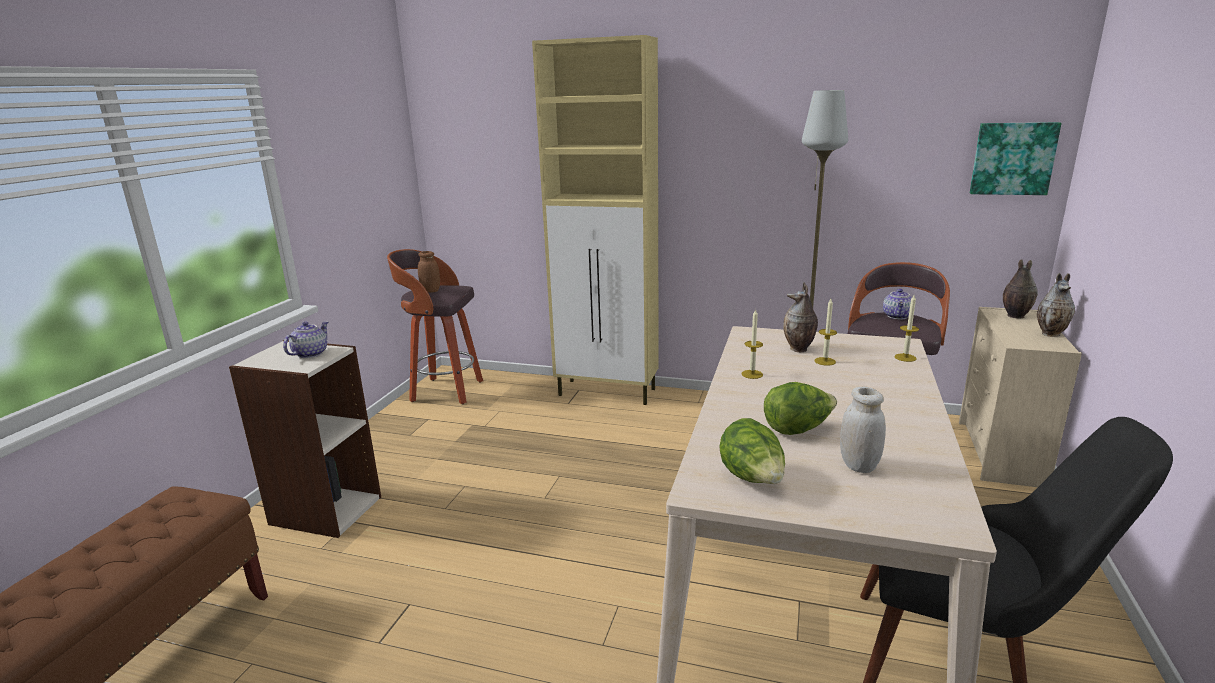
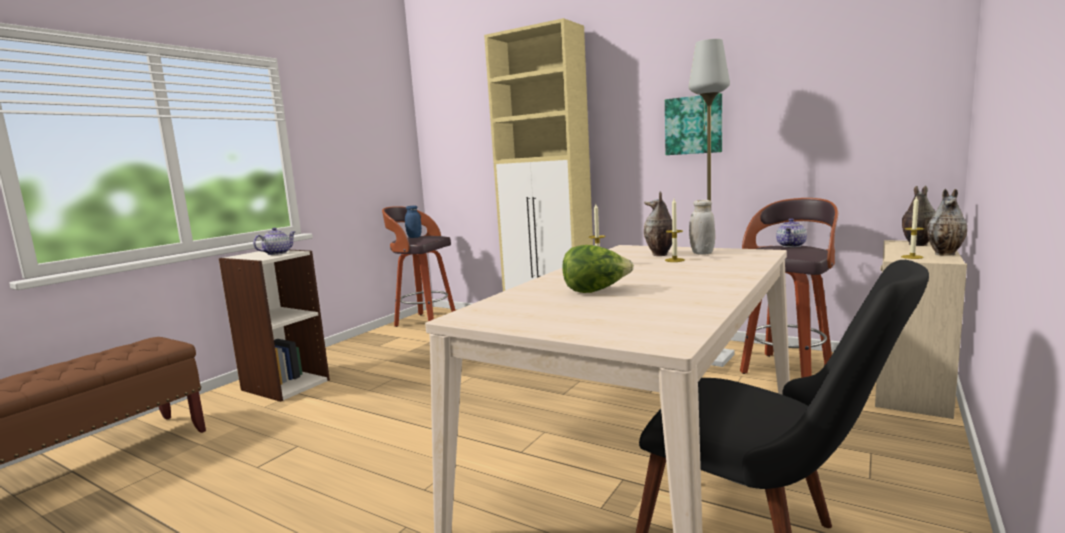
camera: 15 degrees right, 10 degrees down
(430, 291) = (414, 237): brown jar -> blue jar
(752, 479) = (516, 313): lettuce -> none
(858, 465) = (623, 309): white jar -> white jar (702, 253)
(905, 357) = (756, 258): candle -> candle (912, 257)
(1012, 158) = (905, 94): picture -> picture (693, 125)

